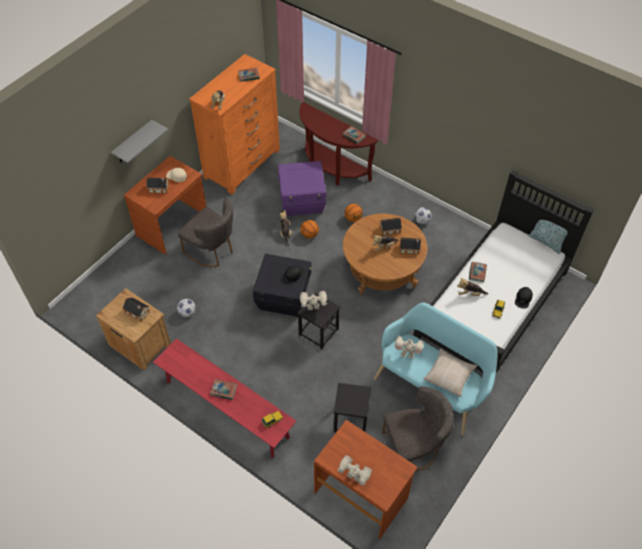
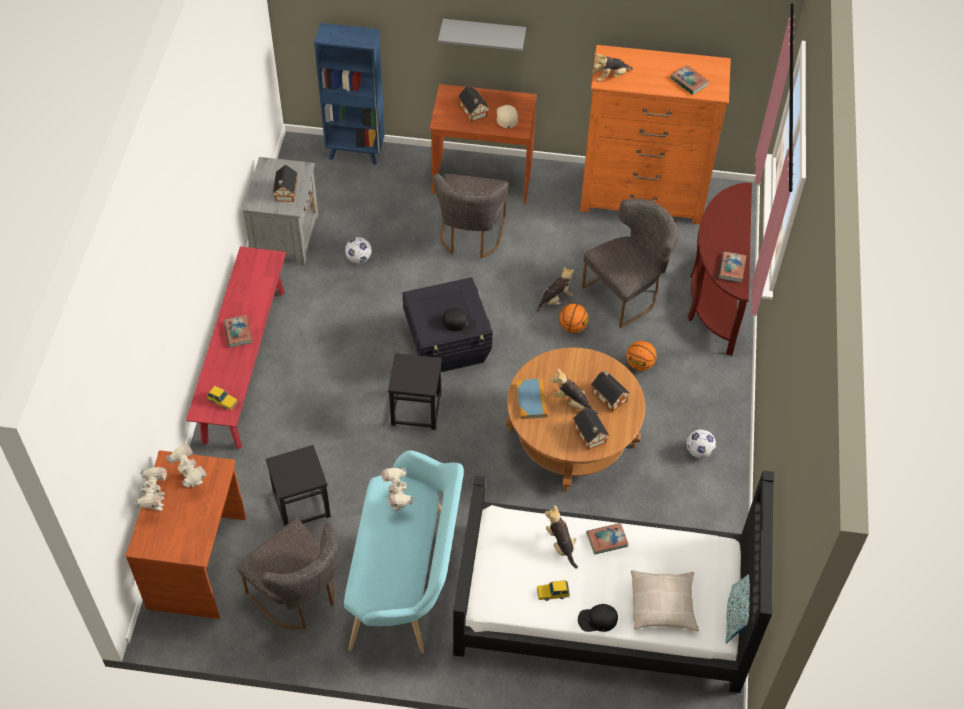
camera: 60 degrees right, 0 degrees up
(101, 278) = (356, 152): none -> blue bookcase
(139, 343) = (286, 235): brown nightstand -> grey nightstand
(302, 201) = (627, 292): purple storage box -> grey chair
(313, 308) = (413, 367): toy robot -> toy robot (191, 479)
(371, 263) = (531, 400): none -> book
(449, 375) = (391, 565): beige pillow -> beige pillow (663, 604)

